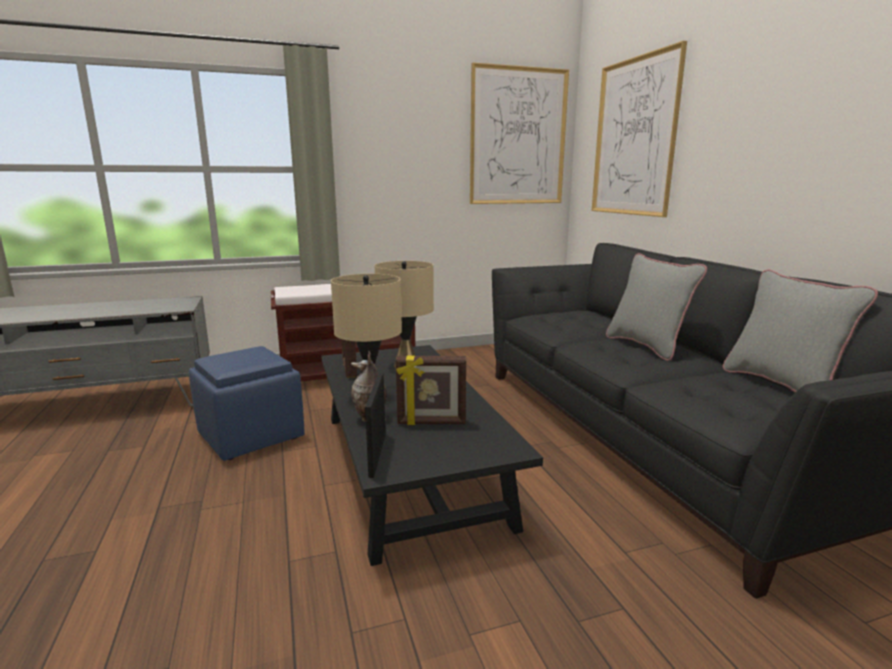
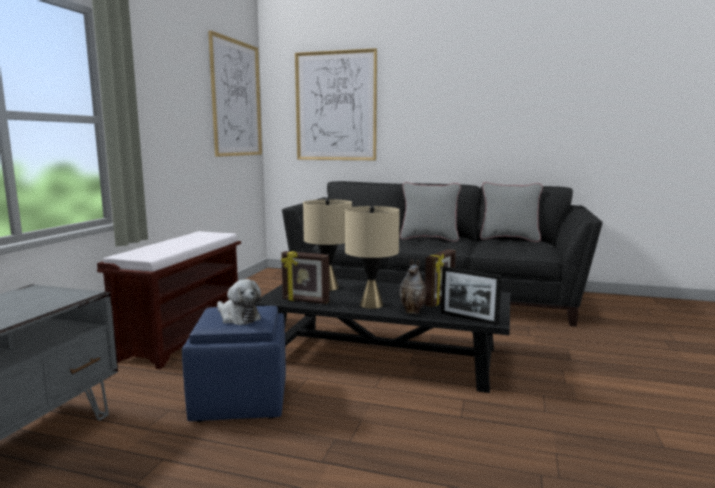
camera: 55 degrees left, 5 degrees down
(233, 359) = (238, 317): none -> plush toy

